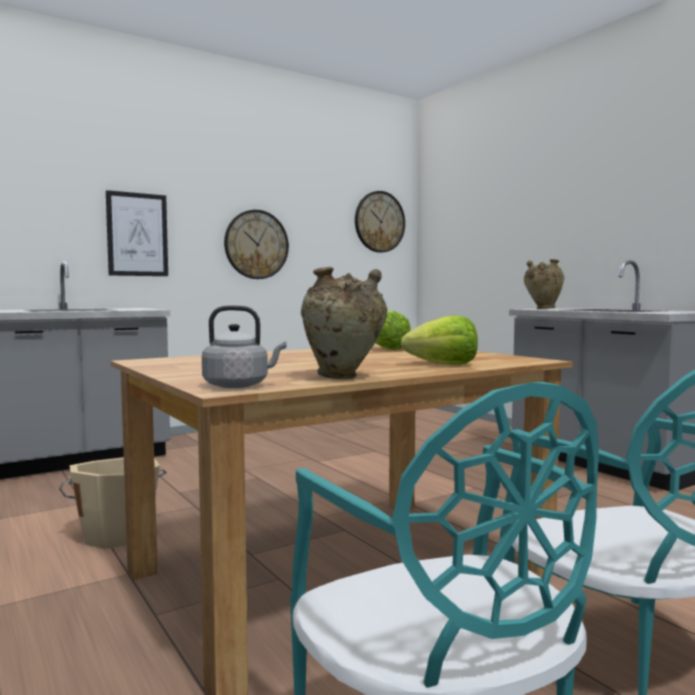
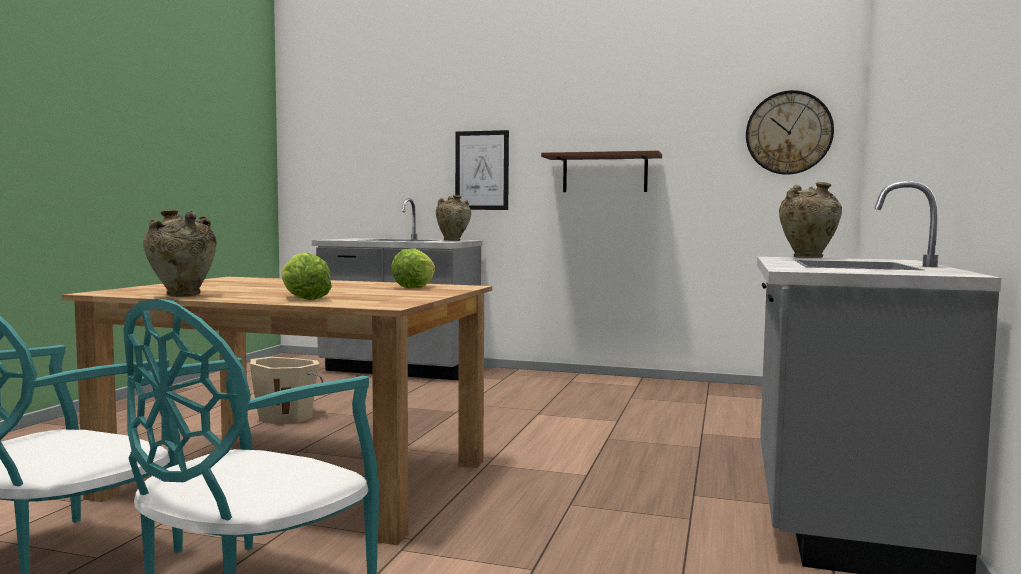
camera: 50 degrees right, 0 degrees up
(138, 308) = (453, 241): none -> beige vase
(239, 385) = (119, 292): grey kettle -> none
(256, 244) = (604, 173): wall clock -> brown shelf

